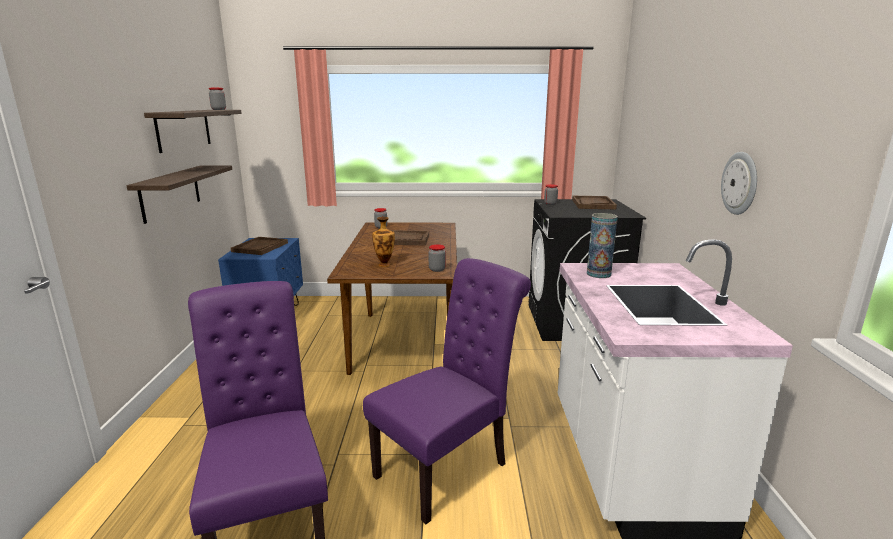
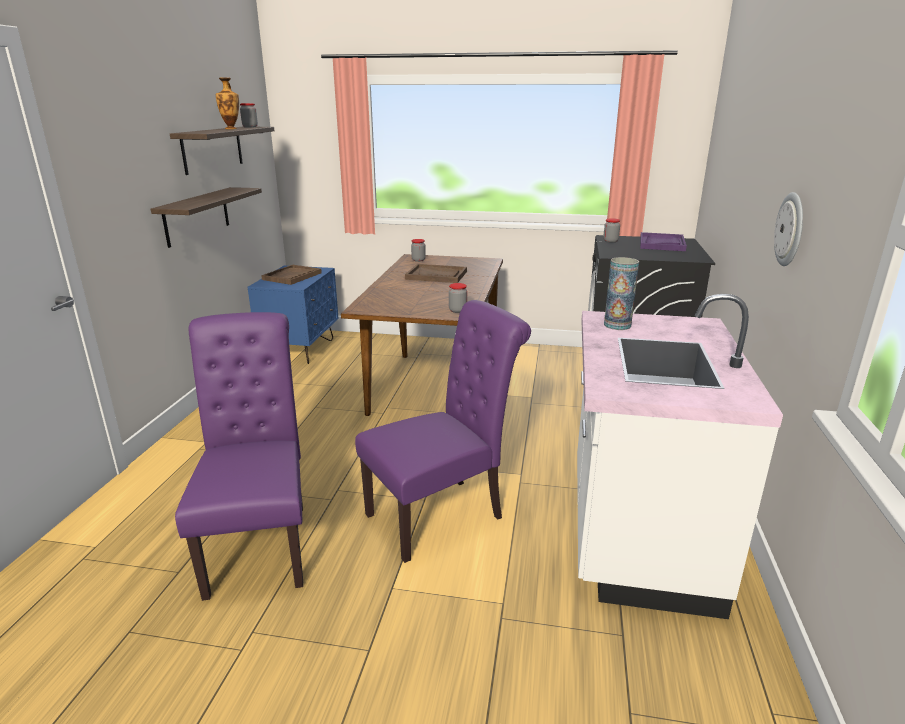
camera: 10 degrees right, 5 degrees up
(384, 264) = (405, 302): vase -> vase (231, 128)
(593, 204) = (661, 244): brown tray -> purple tray

